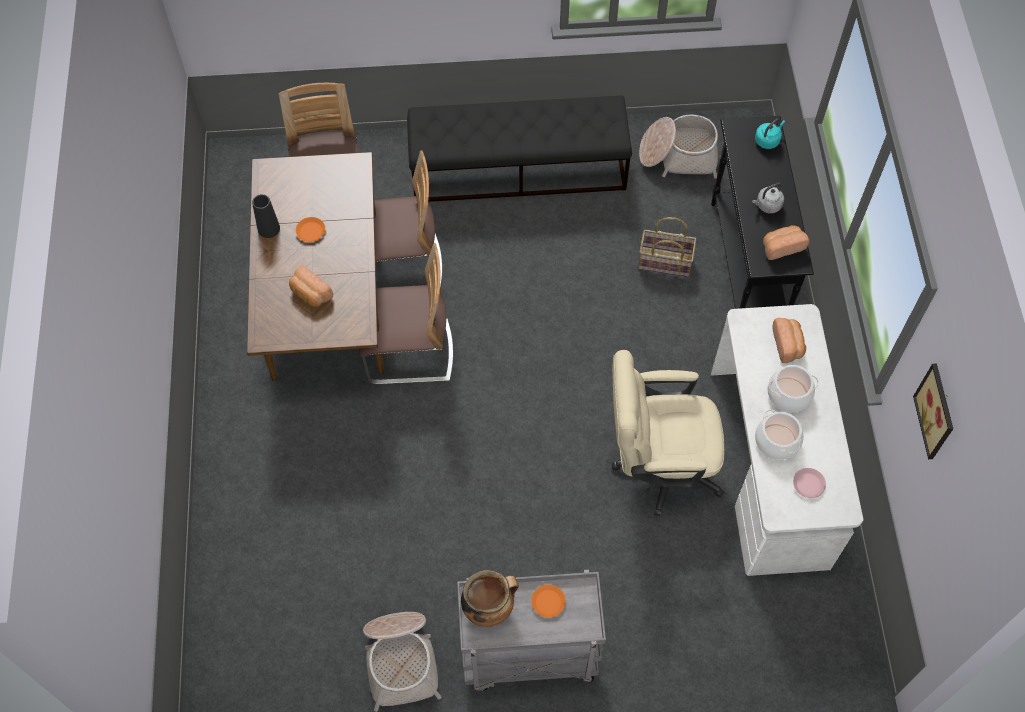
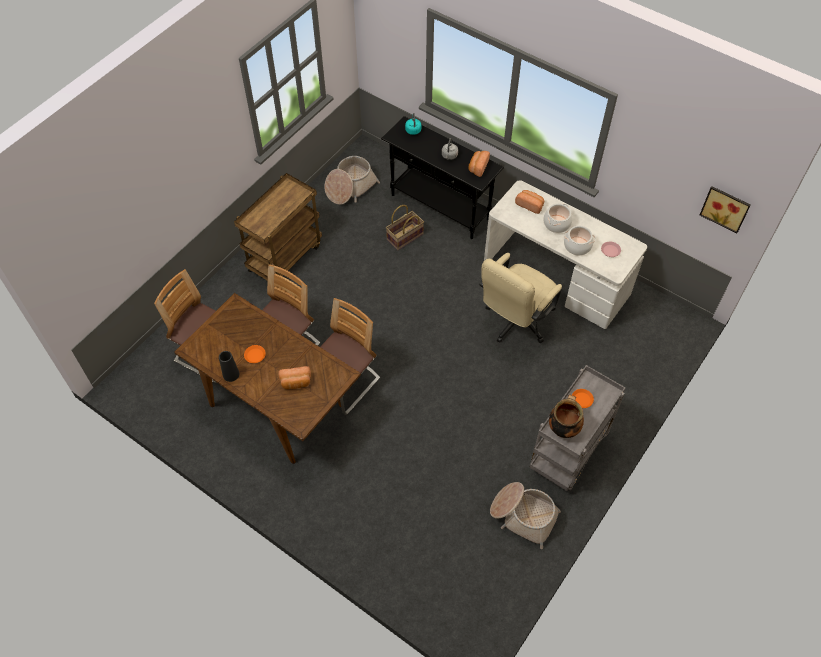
camera: 50 degrees left, 5 degrees down
(519, 170) = (285, 257): black bench -> brown cart
(937, 411) = (661, 150): picture -> picture (725, 208)

